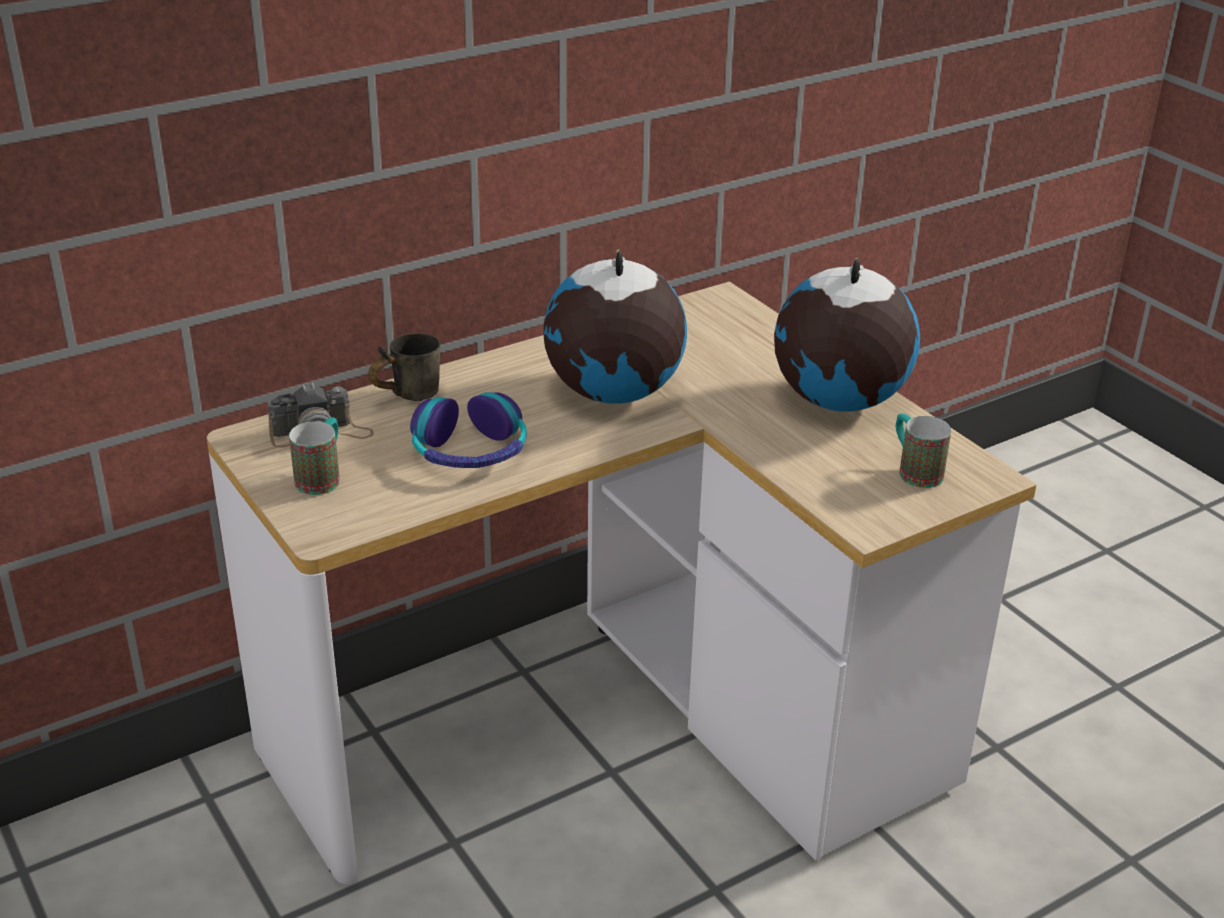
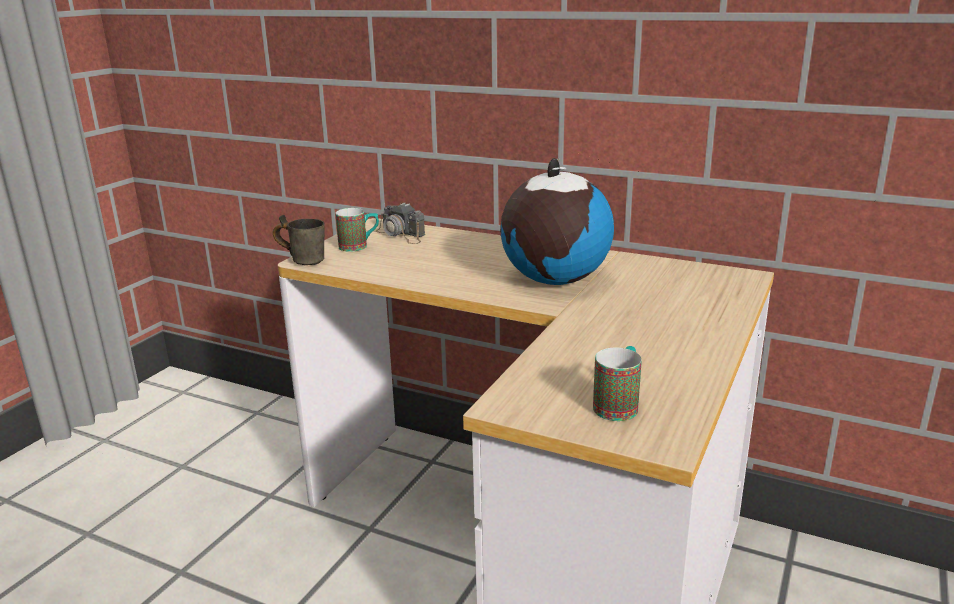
camera: 60 degrees right, 10 degrees down
(405, 394) = (467, 238): grey mug -> grey mug (304, 259)
(470, 452) = (429, 267): headphones -> none
(838, 401) = (674, 348): globe -> none

